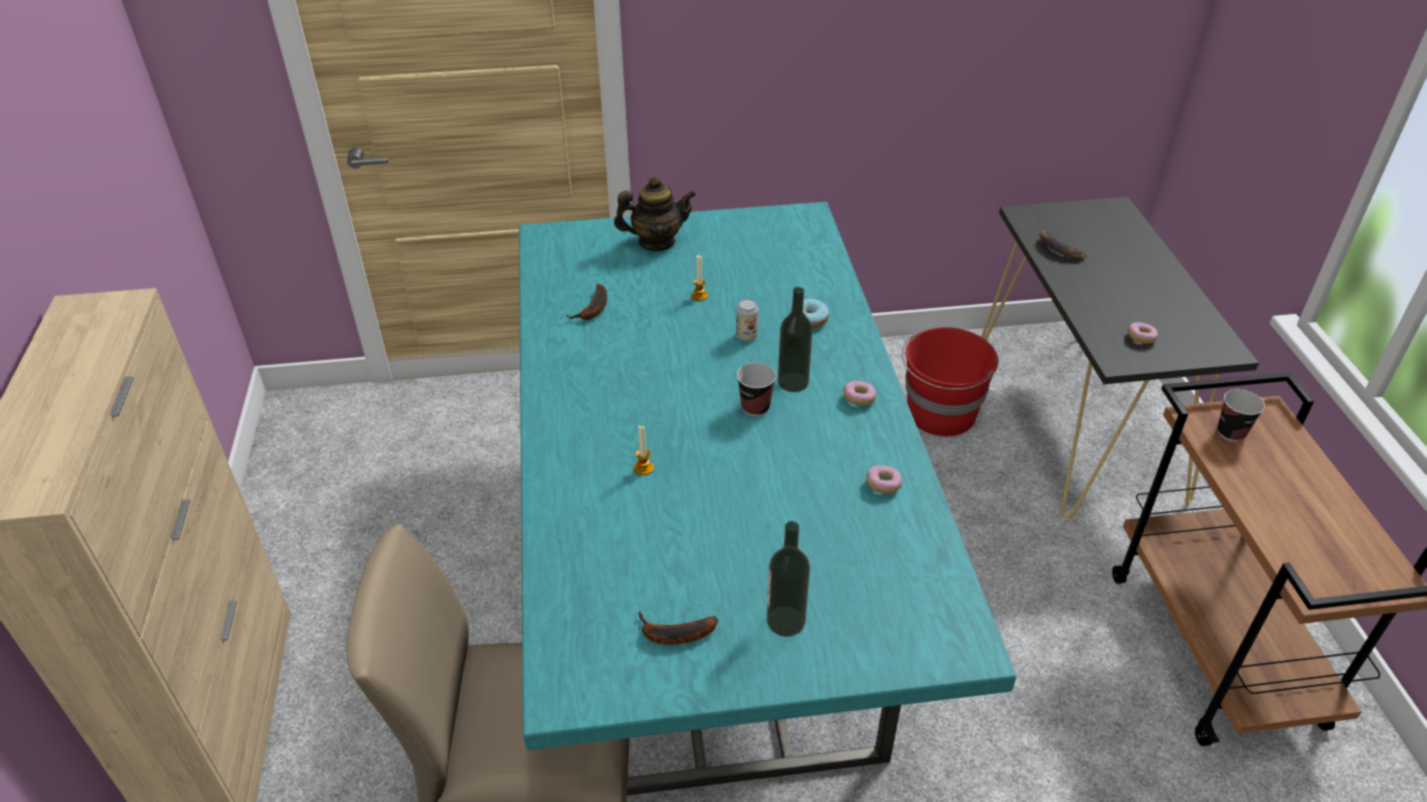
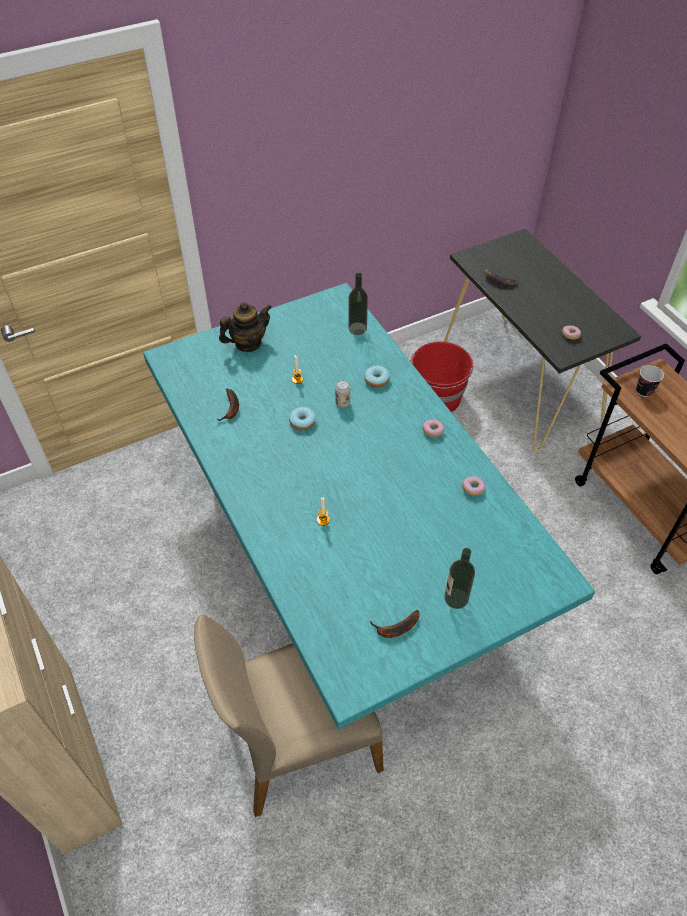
camera: 20 degrees left, 10 degrees up
(679, 345) = (302, 422): none -> donut
(755, 407) = (372, 455): cup -> none
(793, 382) = (387, 430): bottle -> bottle (357, 328)

